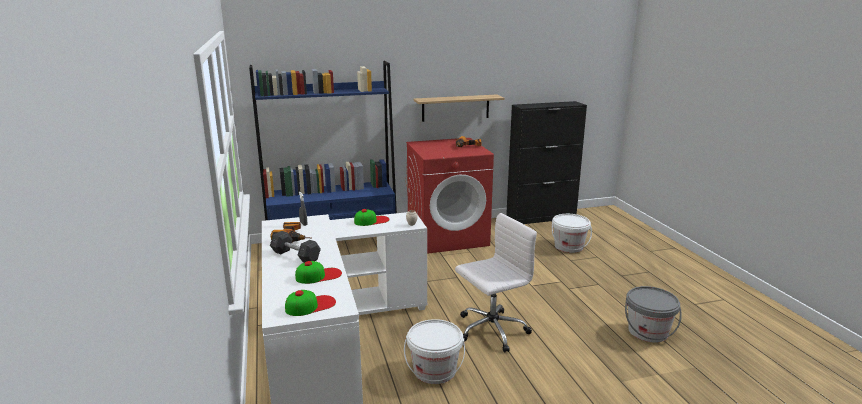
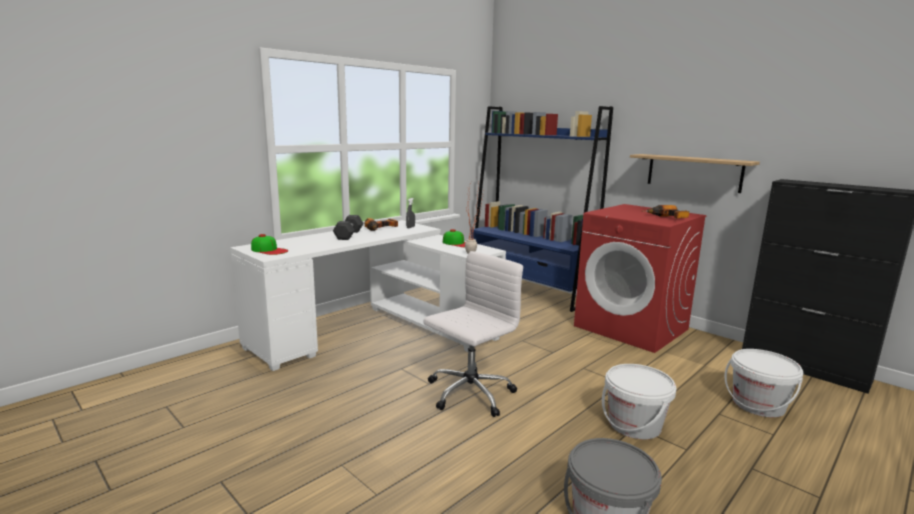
camera: 60 degrees right, 5 degrees down
(318, 275) = (320, 244): cap -> none
(434, 371) = (370, 381): white bucket -> white bucket (634, 424)
(490, 330) = (469, 394): white office chair -> white office chair turned 75 degrees counterclockwise

